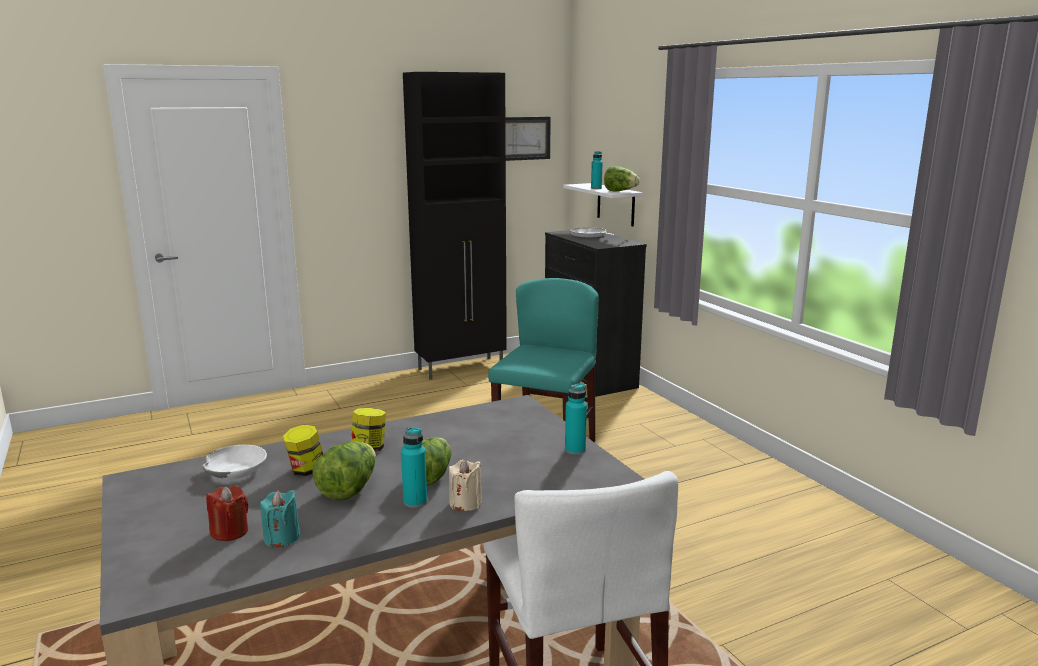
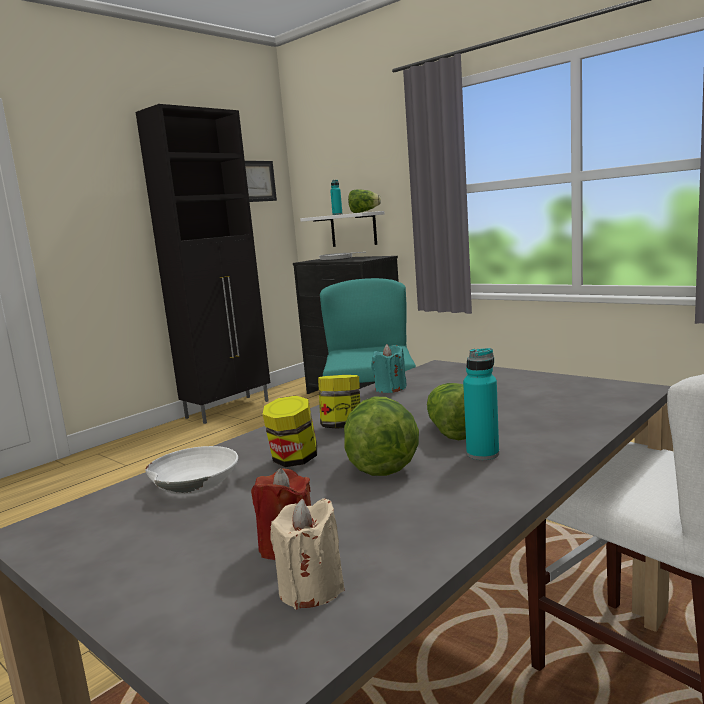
camera: 20 degrees left, 5 degrees down
(282, 538) = (377, 531): turquoise candle -> turquoise candle (390, 389)
(465, 503) = (541, 441): beige candle -> beige candle (311, 589)
(575, 450) = (562, 382): turquoise bottle -> none

